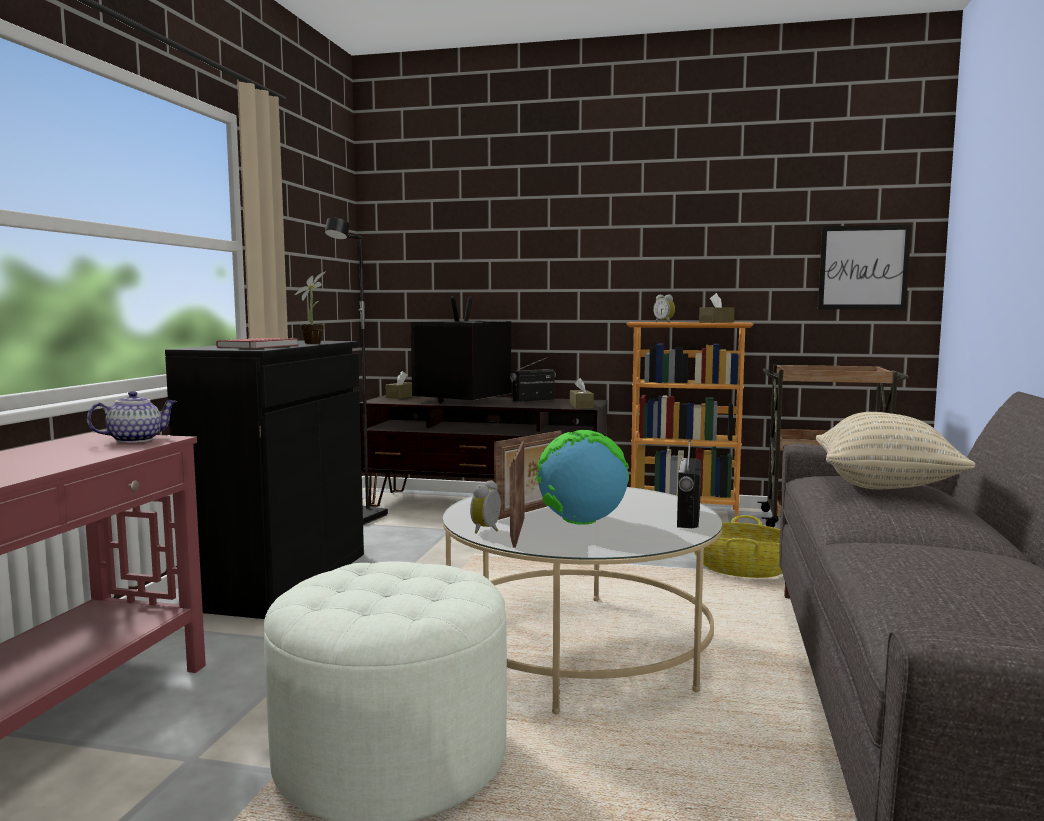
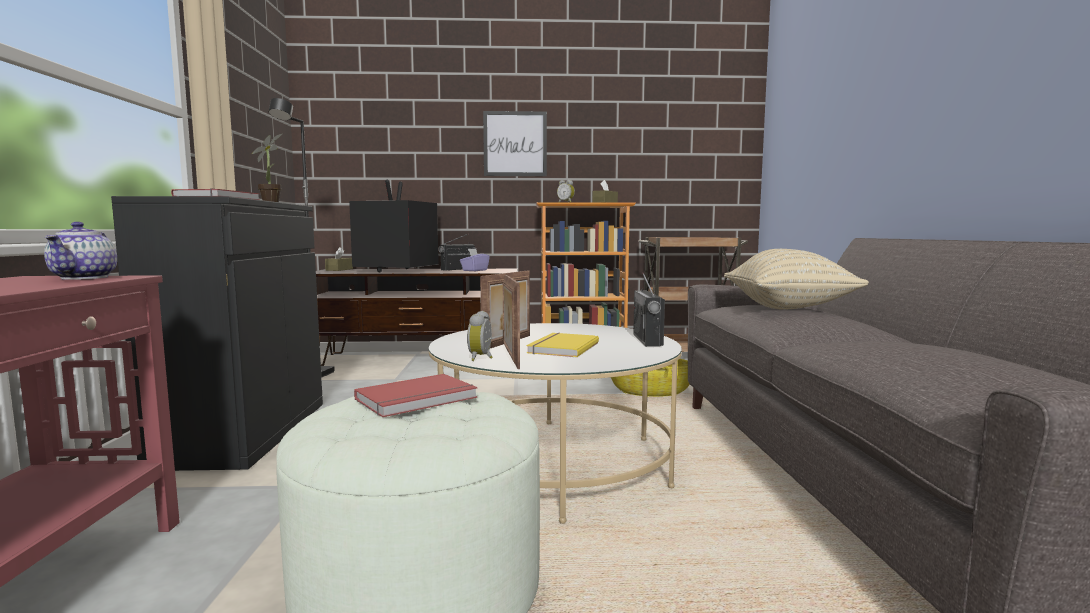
camera: 15 degrees left, 0 degrees up
(135, 440) = (85, 278): teapot -> teapot turned 135 degrees clockwise
(399, 574) = (418, 399): none -> red book
(551, 403) = (474, 270): none -> purple tissue box
(581, 406) = (501, 271): brown tissue box -> none
(581, 522) = (561, 348): globe -> yellow book
(863, 267) = (707, 163): picture -> picture (515, 144)

